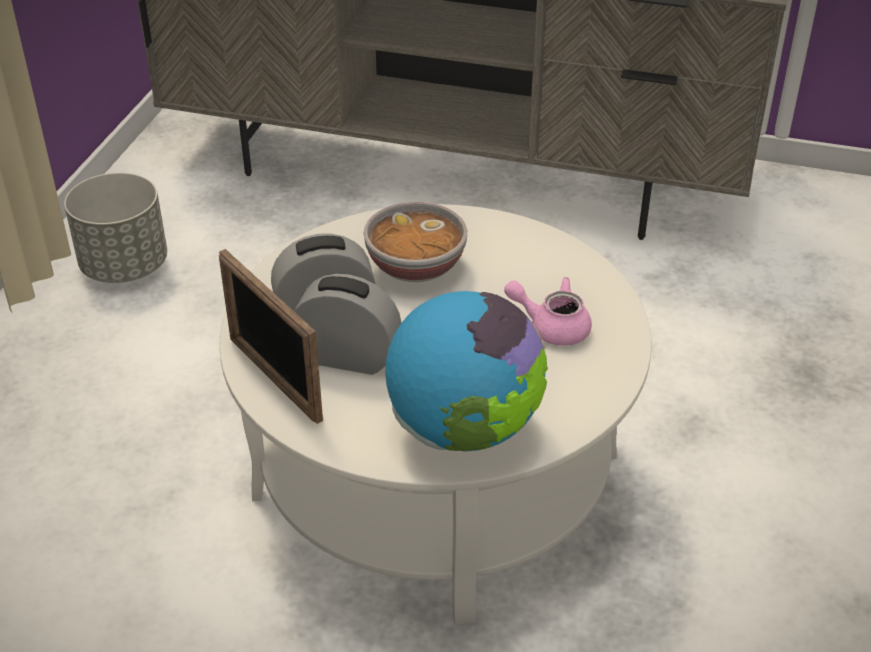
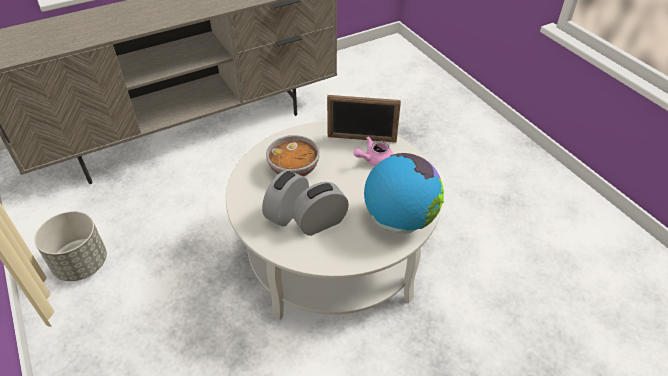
camera: 45 degrees left, 5 degrees up
(274, 379) = (305, 252): picture frame -> picture frame (361, 139)

